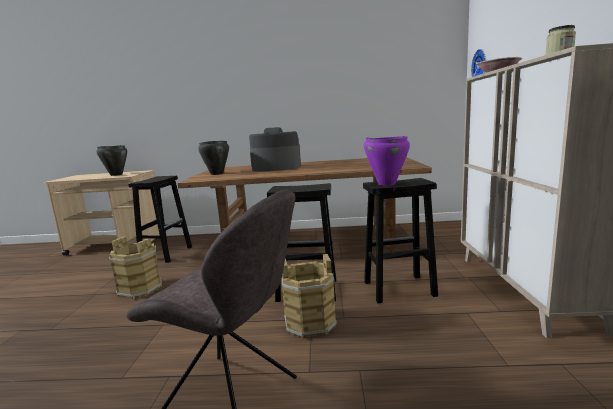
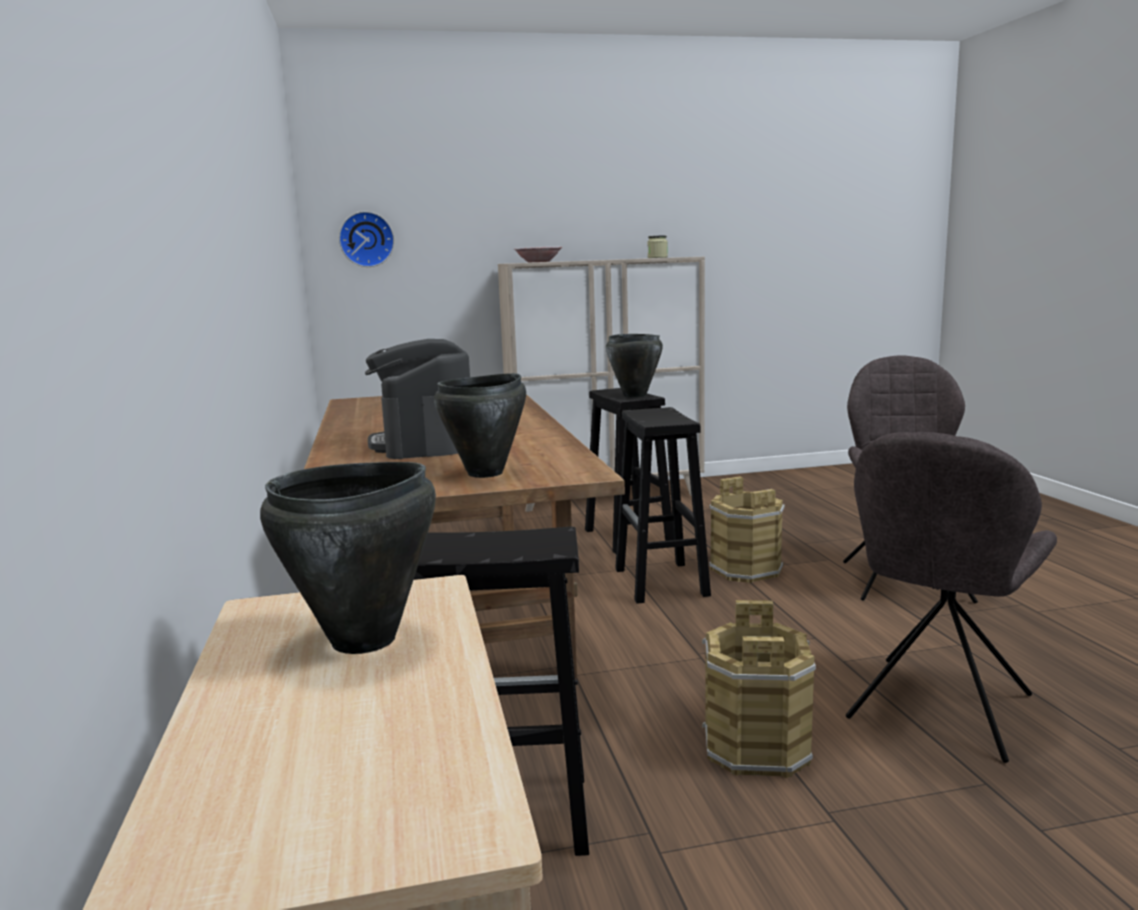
camera: 105 degrees left, 0 degrees up
(94, 337) = (937, 710): none -> grey chair
(386, 184) = (634, 395): purple cooking pot -> black cooking pot

